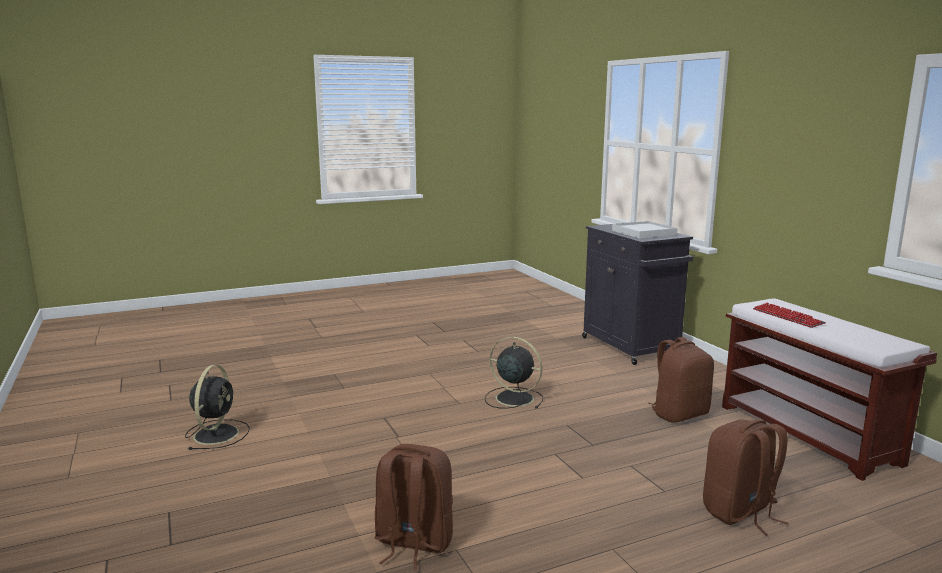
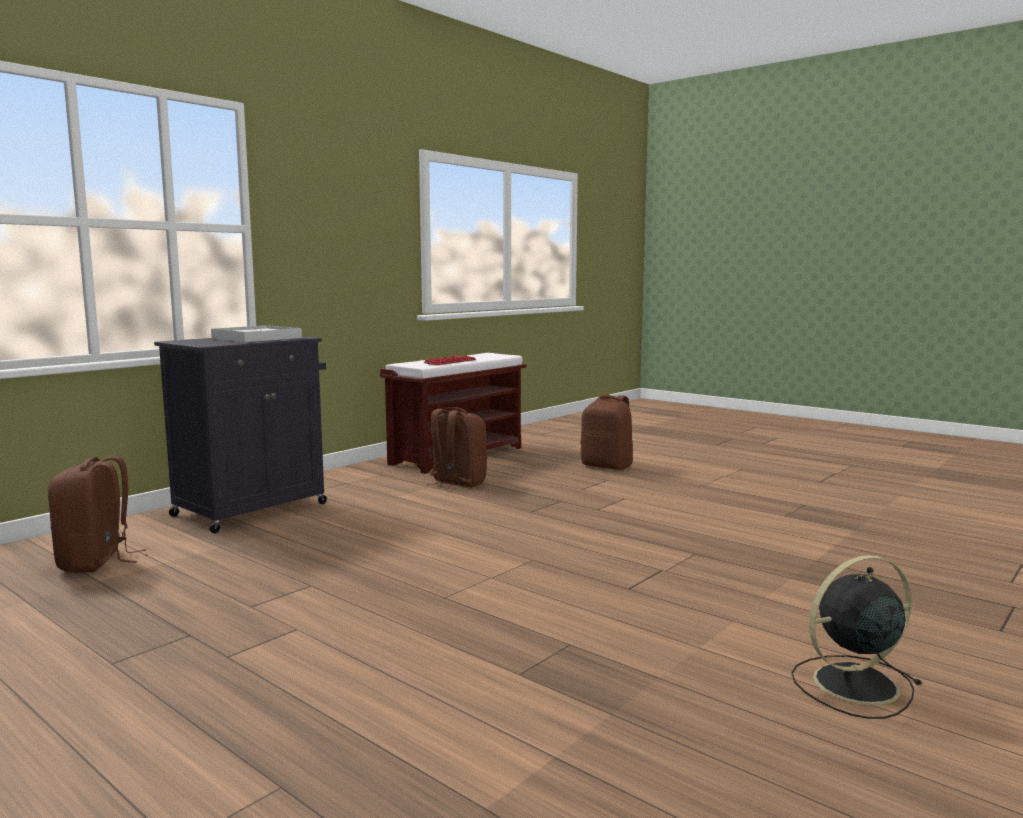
camera: 115 degrees left, 5 degrees down
(413, 543) = (806, 527): brown backpack -> brown backpack (96, 562)
(513, 398) = (486, 539): black fan -> none

